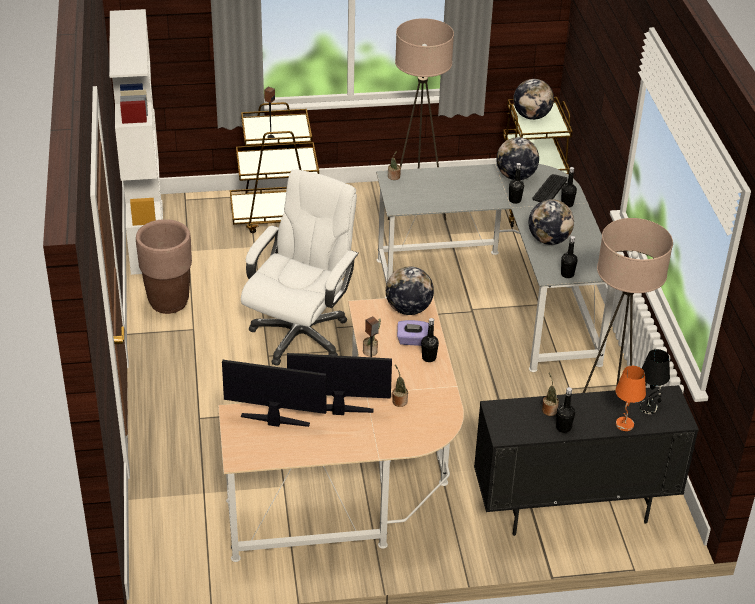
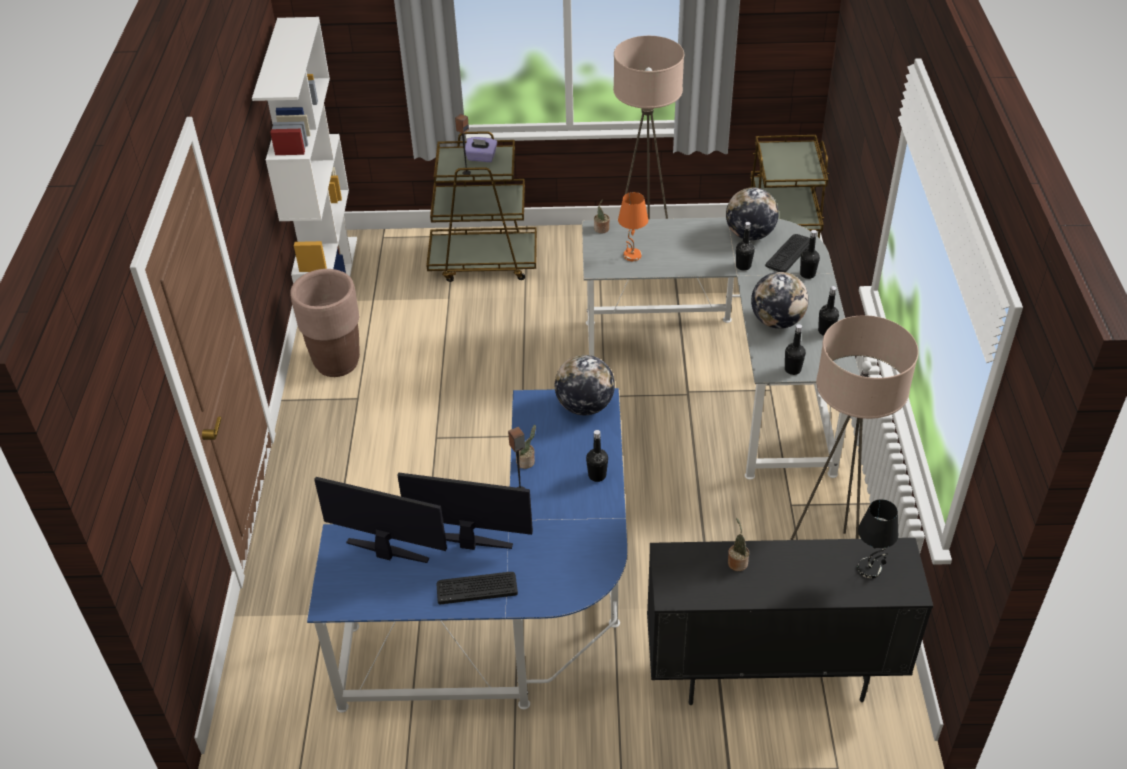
camera: 10 degrees right, 5 degrees up
(300, 334) = (479, 412): white office chair -> none
(352, 441) = (476, 588): none -> keyboard
(361, 483) = (514, 615): beige desk -> blue desk
(399, 401) = (547, 534): potted plant -> none
(412, 341) = (581, 450): purple tissue box -> purple tissue box (481, 158)
(531, 116) = (782, 158): globe -> none
(563, 428) = (751, 590): black bottle -> black bottle (826, 331)
(624, 425) = (833, 592): orange table lamp -> orange table lamp (632, 256)

